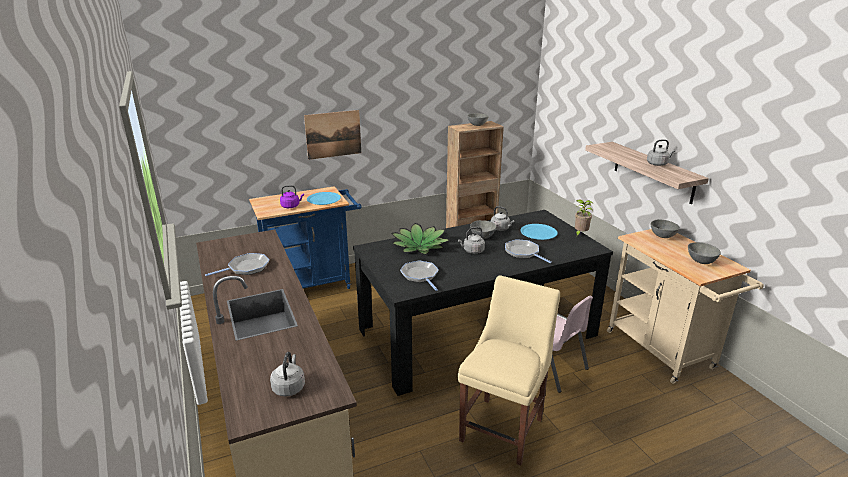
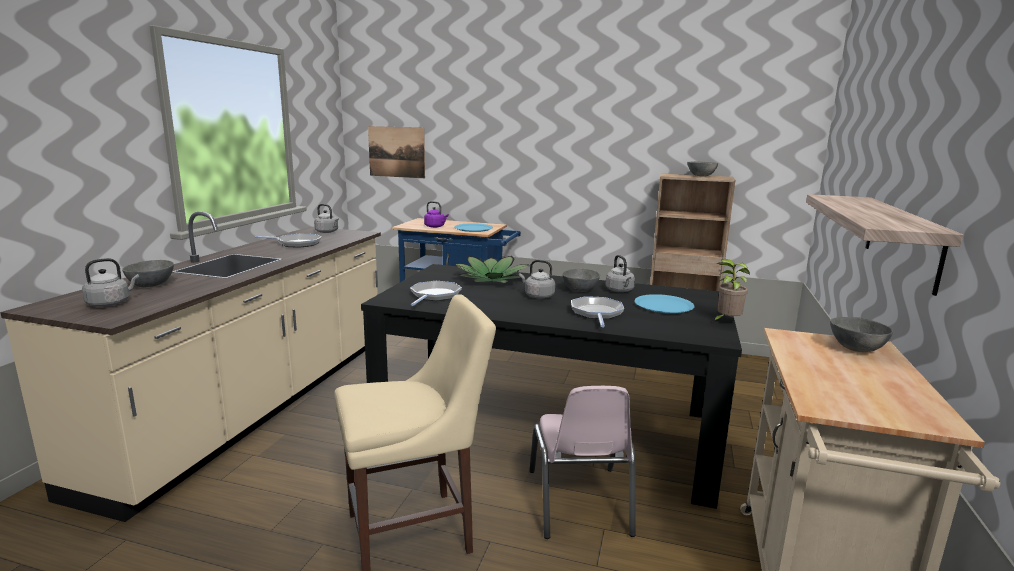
camera: 40 degrees right, 10 degrees down
(333, 134) = (512, 162): picture -> picture (396, 152)
(658, 164) = (890, 214): grey kettle -> grey kettle (327, 232)
(701, 260) = (872, 393): grey bowl -> grey bowl (152, 285)

